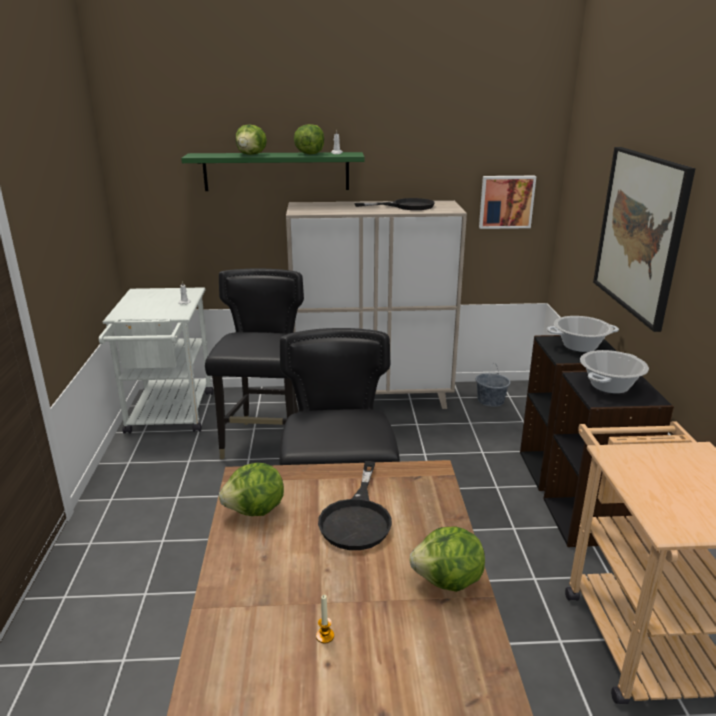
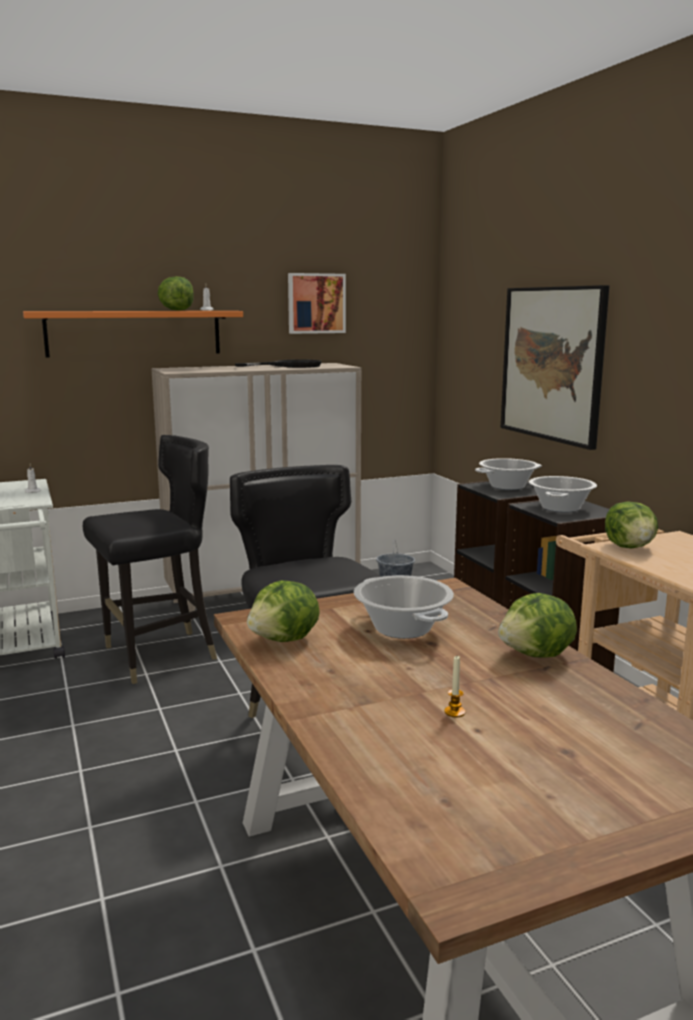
camera: 20 degrees left, 10 degrees down
(252, 154) = (109, 310): lettuce -> lettuce (630, 547)
(265, 443) = (159, 656): black chair -> black chair turned 75 degrees clockwise
(276, 171) = (134, 333): green shelf -> orange shelf
(357, 518) = (403, 628): black frying pan -> cooking pot
(506, 201) = (385, 364): picture -> picture (316, 303)

